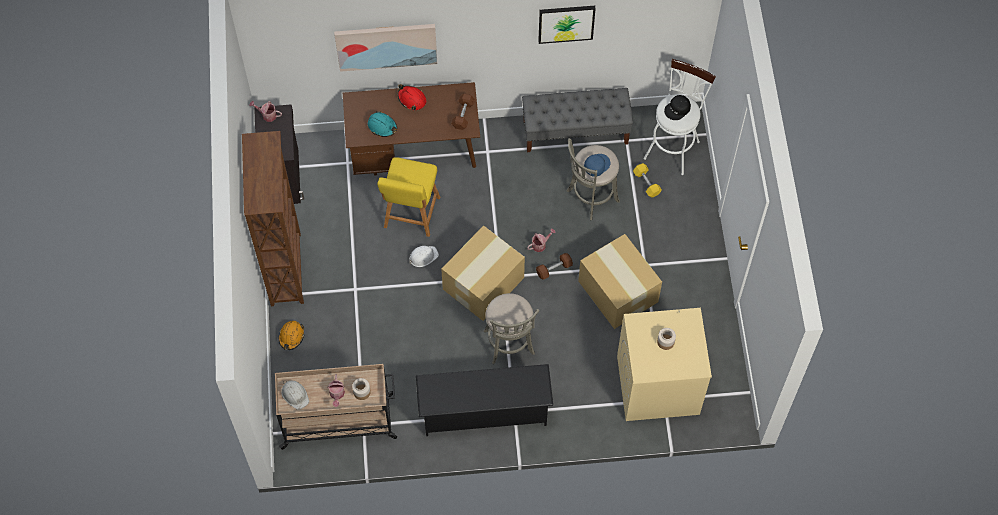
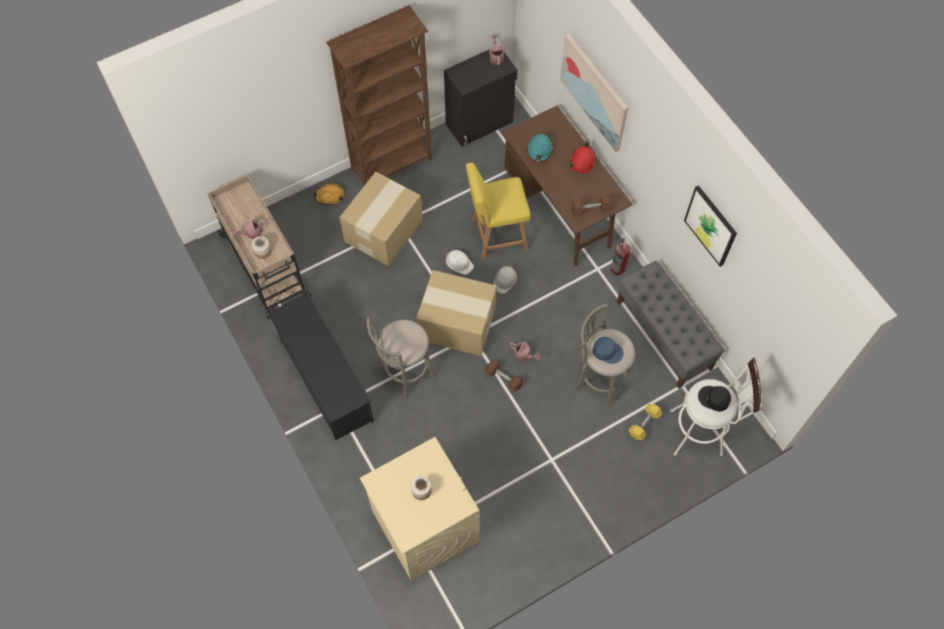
camera: 65 degrees right, 0 degrees up
(295, 395) = (238, 201): white hard hat -> white hard hat (505, 280)
(496, 136) = (618, 269): none -> fire extinguisher
(617, 290) = (510, 446): cardboard box -> cardboard box (384, 230)

